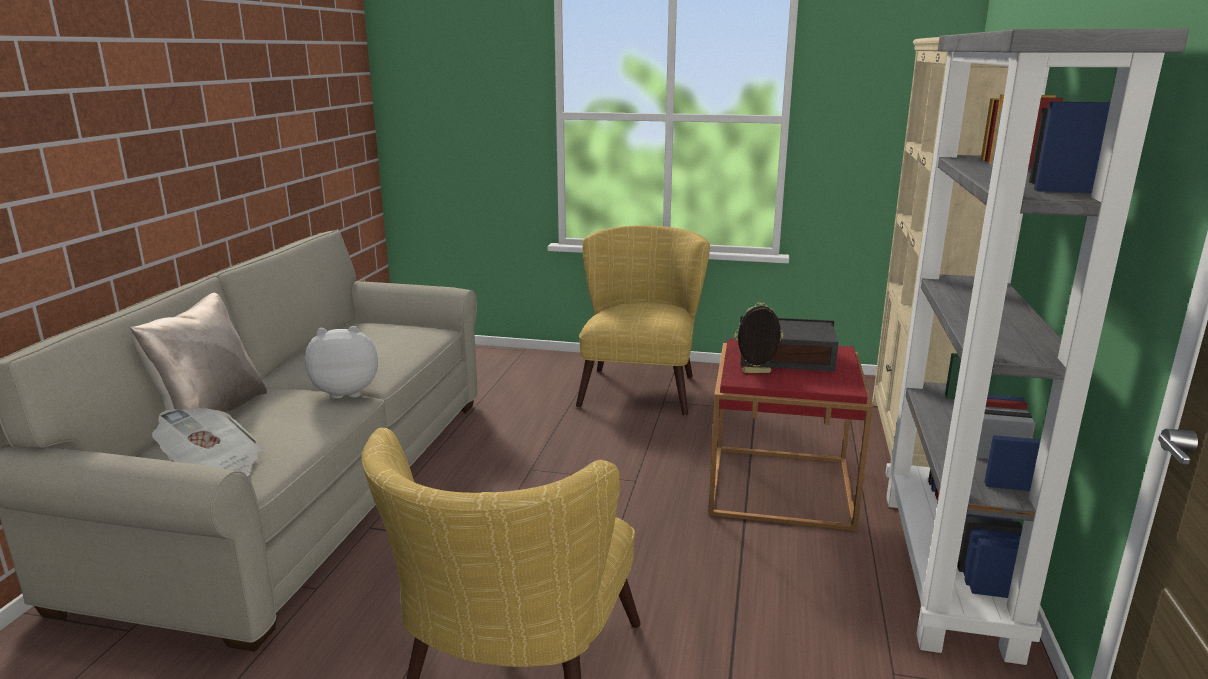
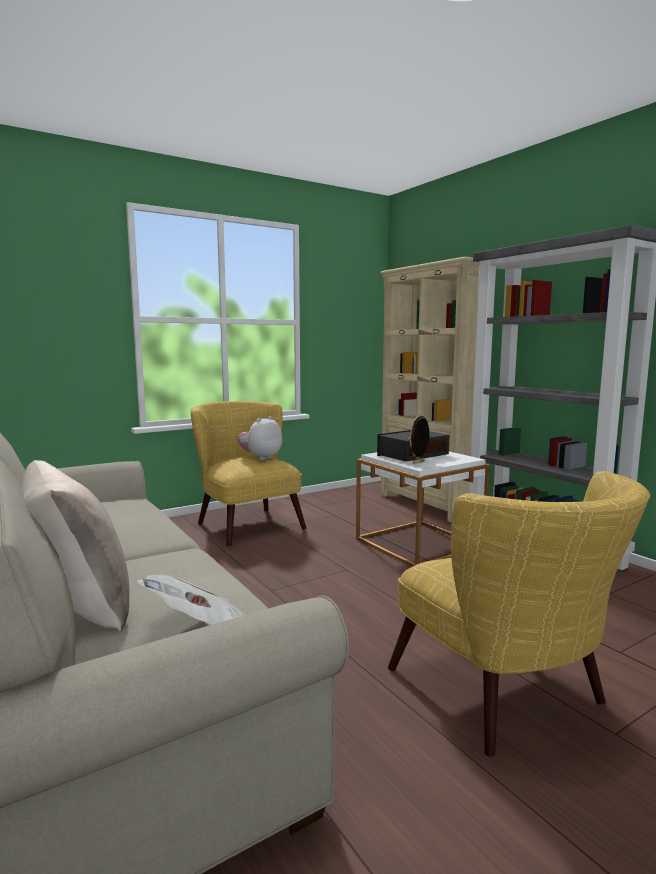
camera: 45 degrees left, 10 degrees down
(347, 392) = (166, 550): plush toy -> plush toy (260, 458)
(780, 486) = (419, 543): red side table -> white side table

